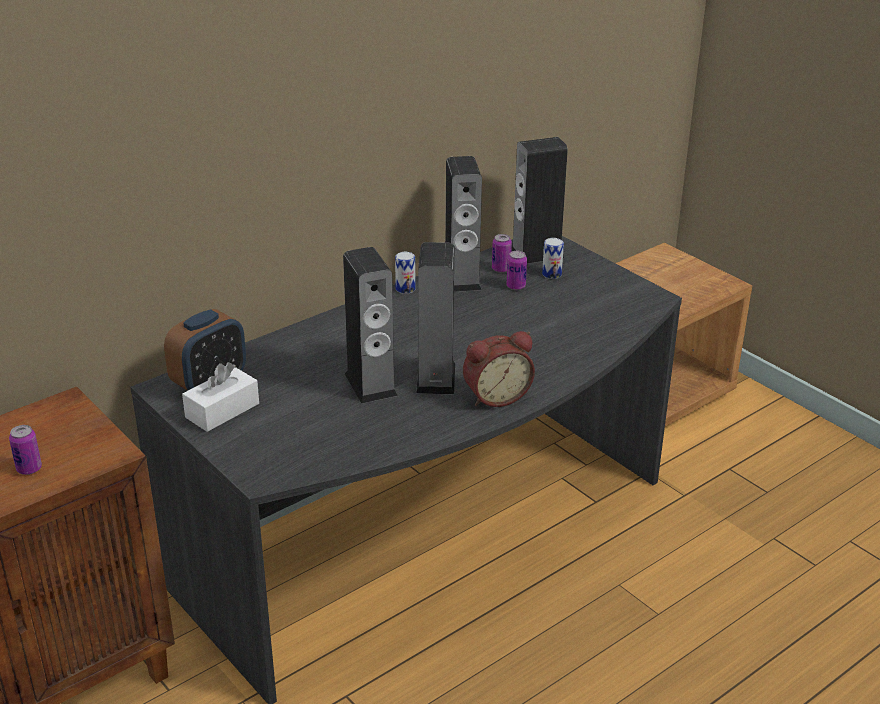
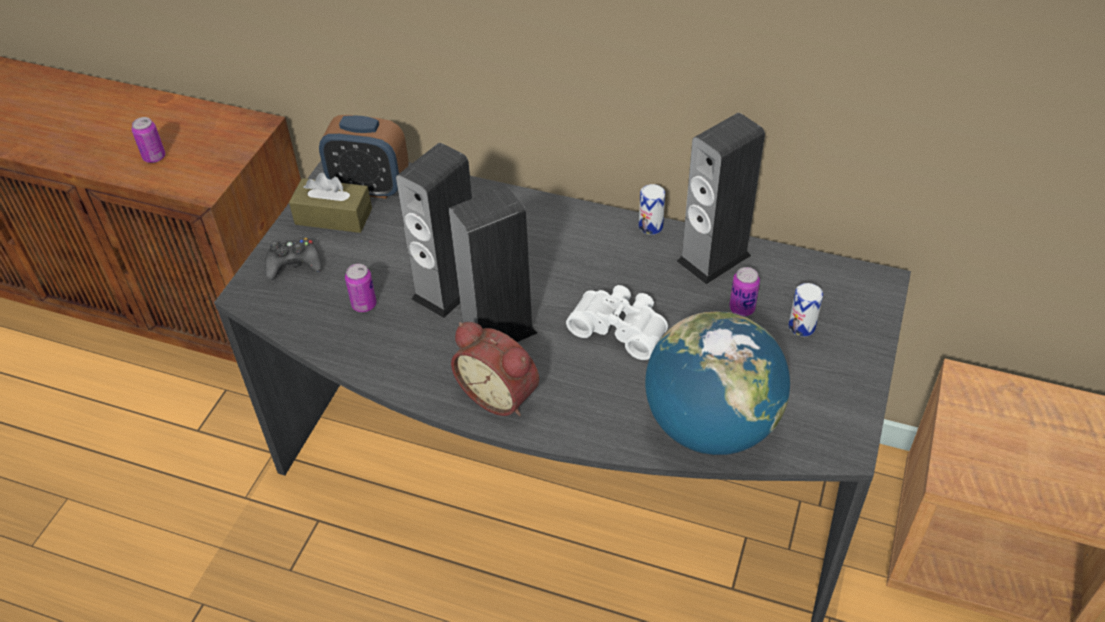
camera: 60 degrees right, 15 degrees up
(222, 410) = (333, 216): white tissue box -> brown tissue box
(255, 445) = (294, 264): none -> black game controller
(485, 332) = (620, 327): none -> white binoculars
(501, 269) = (767, 279): can -> can (364, 305)
(536, 254) = (835, 292): speaker -> none
(599, 331) = (710, 425): none -> globe

